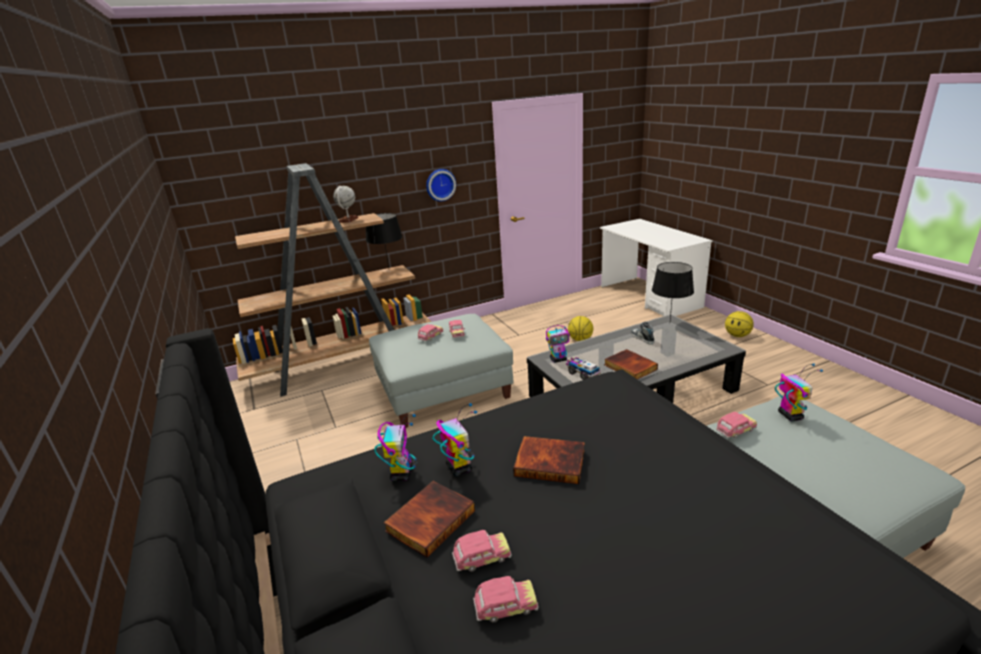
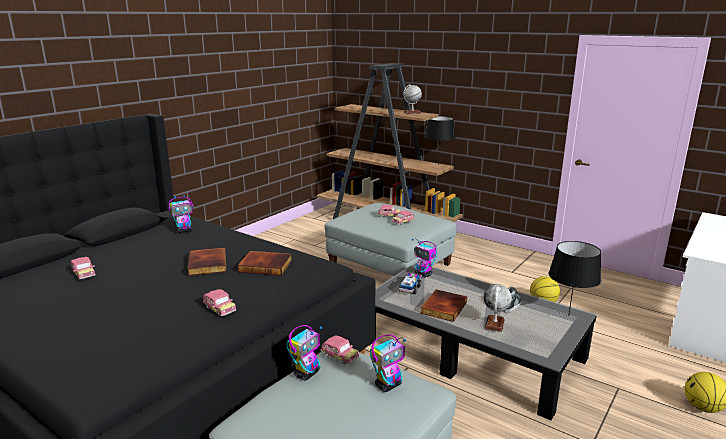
camera: 60 degrees right, 5 degrees down
(430, 519) = (146, 245): book -> book (266, 265)
(440, 184) = (507, 106): wall clock -> none
(458, 468) = (194, 242): toy robot -> toy robot (307, 373)
(482, 558) = (118, 262): toy car -> toy car (219, 309)
(669, 353) = (494, 324): none -> globe

